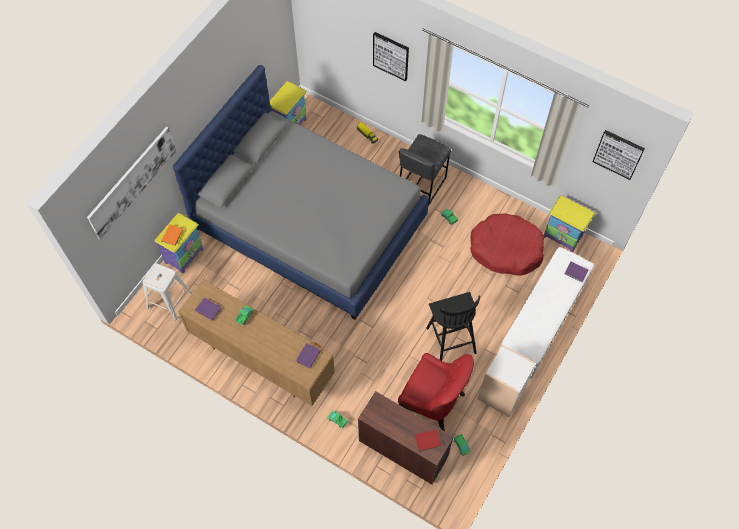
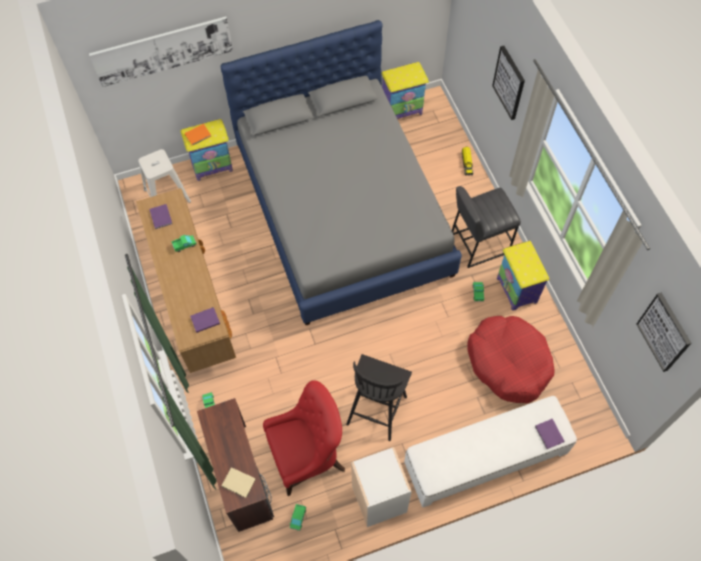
camera: 40 degrees right, 0 degrees up
(428, 441) = (239, 483): red book -> beige book
(432, 402) = (307, 455): red chair -> red chair turned 90 degrees counterclockwise
(563, 237) = (579, 392): nightstand -> nightstand (516, 291)

